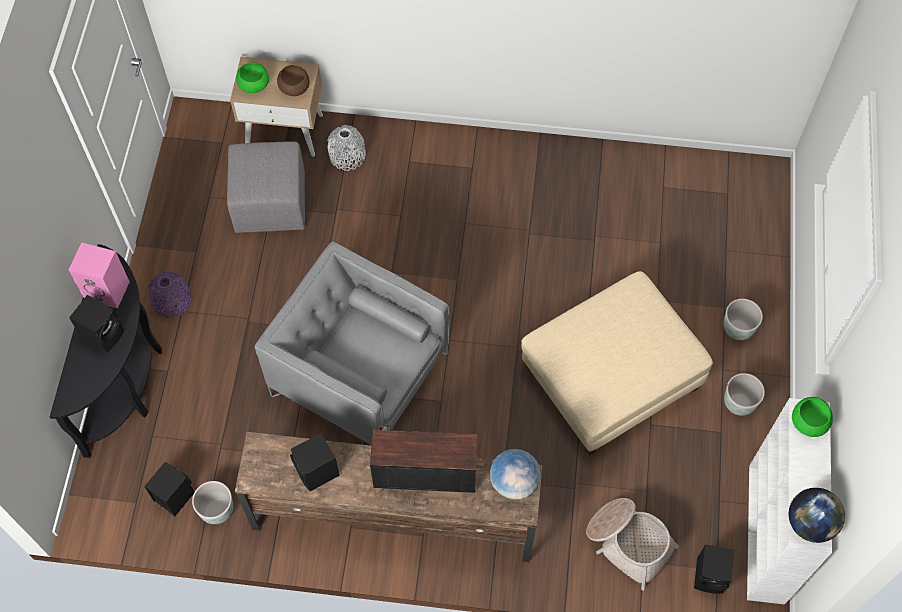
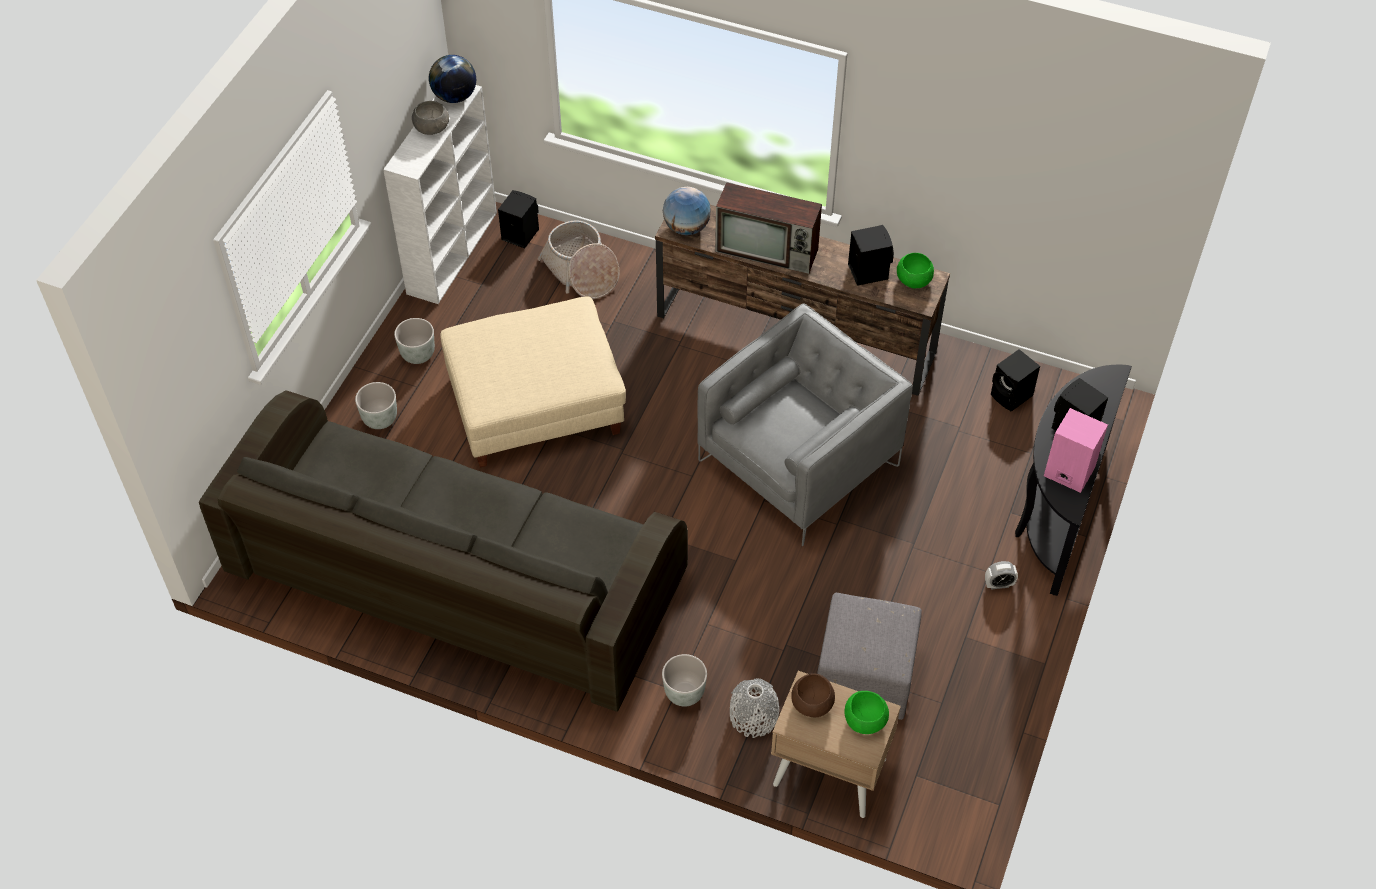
camera: 165 degrees left, 10 degrees down
(172, 302) = (999, 584): purple vase -> alarm clock
(217, 510) = (968, 375): grey planter -> grey planter (684, 693)
(359, 375) = (799, 463): grey armchair -> grey armchair turned 90 degrees counterclockwise
(607, 207) = (456, 577): none -> grey sofa
(808, 422) = (412, 159): green bowl -> green bowl (914, 280)
(810, 471) = (432, 127): none -> grey bowl

